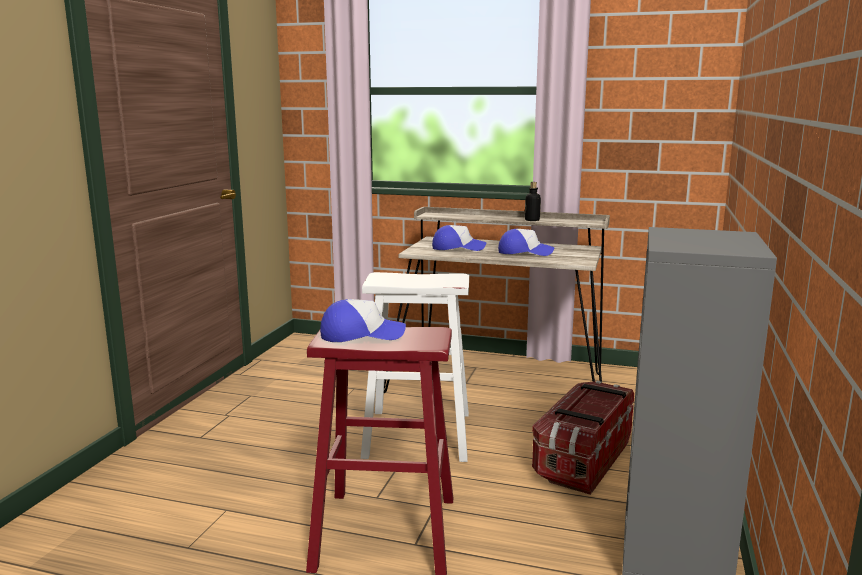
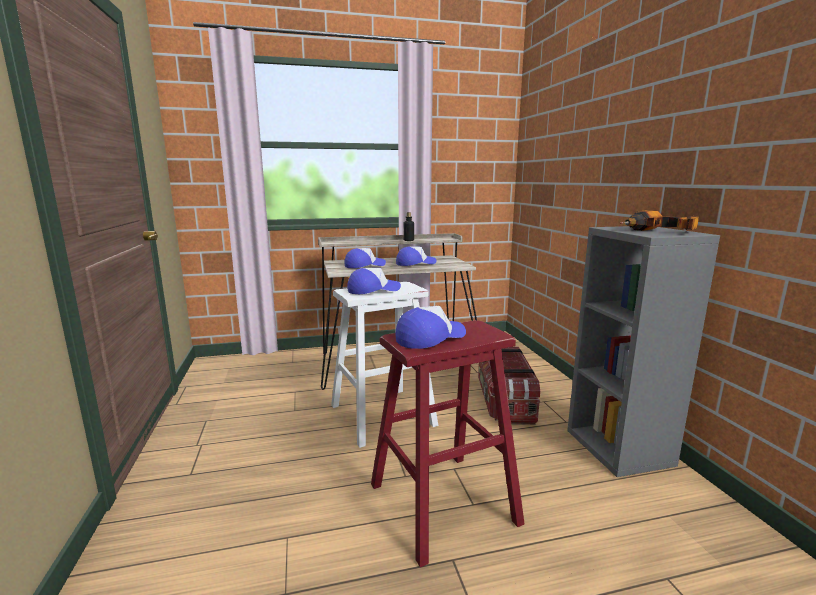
camera: 30 degrees left, 0 degrees up
(408, 278) = (373, 290): none -> cap
(707, 243) = (659, 231): none -> power drill

